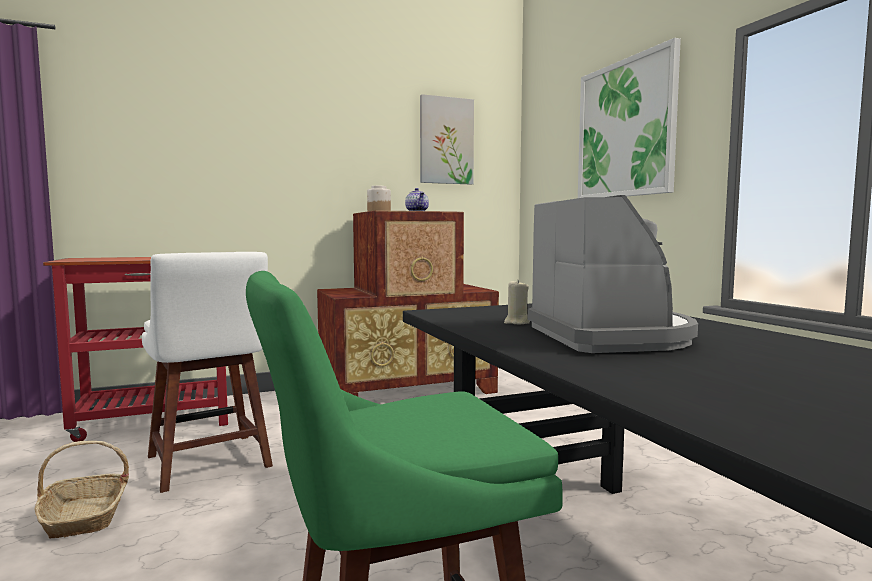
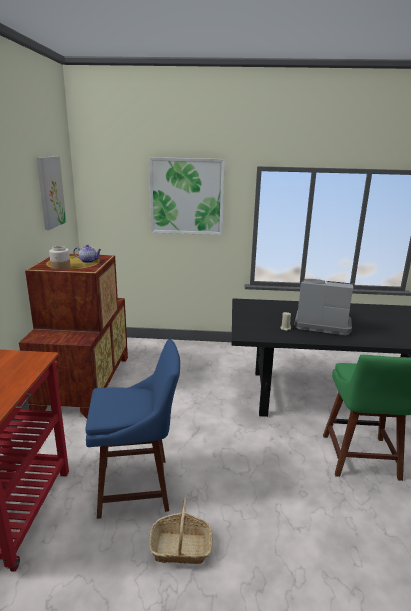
camera: 65 degrees left, 15 degrees up
(209, 463) = (138, 486): white stool -> blue stool

